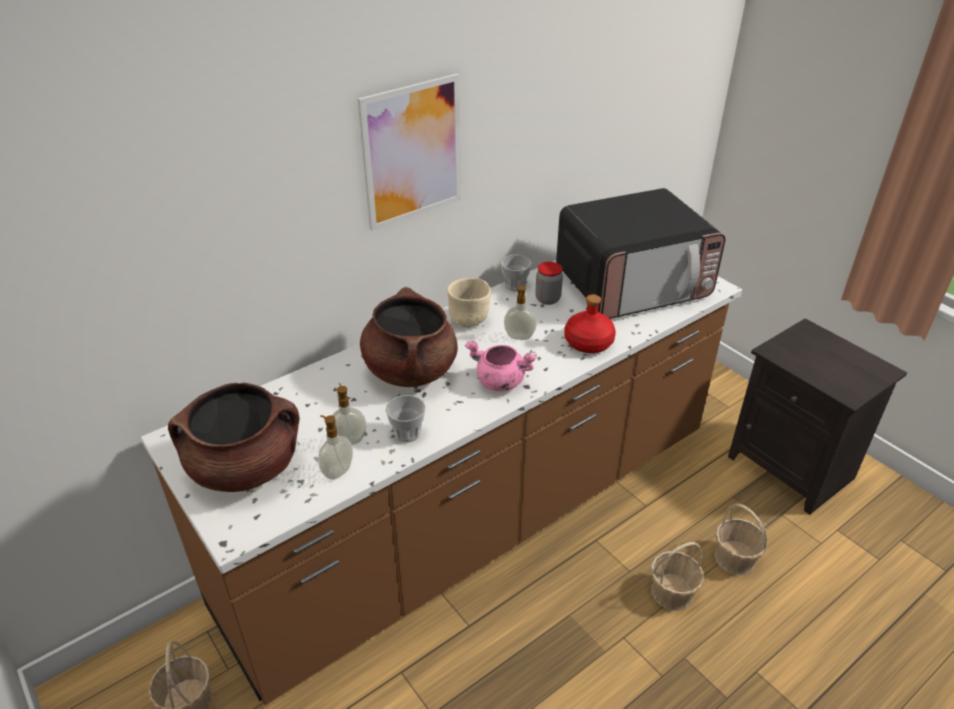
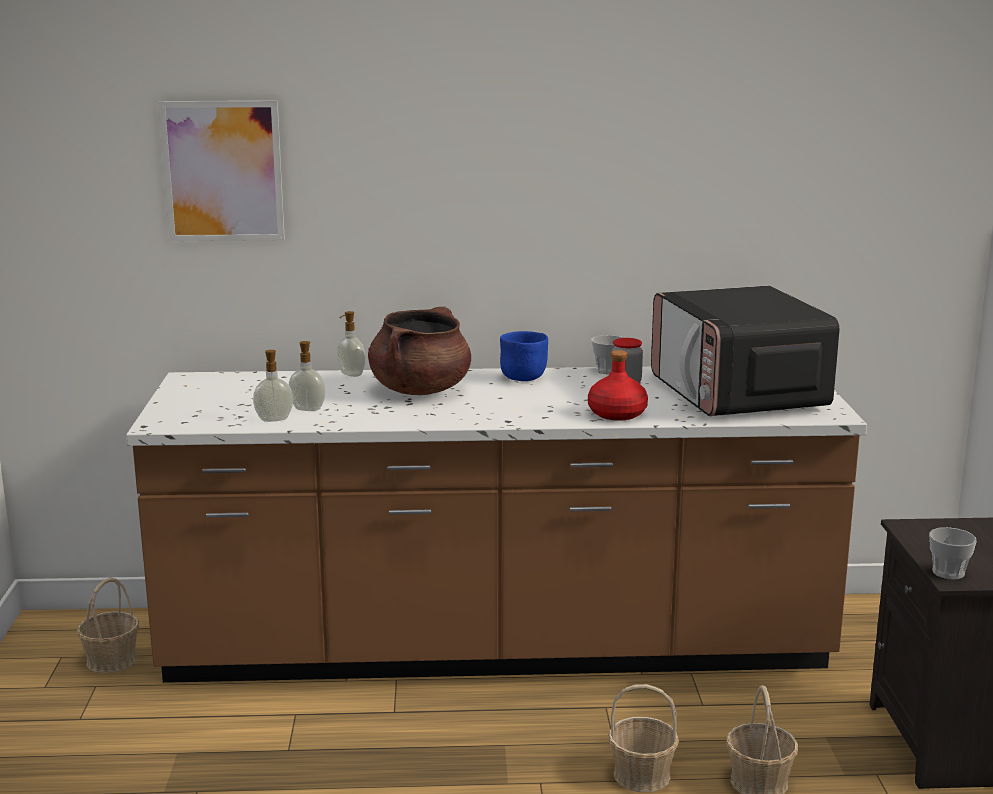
camera: 35 degrees right, 20 degrees down
(246, 467) = (213, 401): brown cooking pot -> none
(407, 433) = (359, 417): cup -> cup (948, 572)
(412, 152) = (489, 178): picture -> picture (223, 171)
(470, 321) = (524, 379): beige bowl -> blue bowl
(499, 382) = (487, 413): pink cooking pot -> none
(519, 337) = (553, 396): soap dispenser -> soap dispenser (350, 374)
(633, 284) = (738, 395): microwave -> microwave turned 60 degrees clockwise

